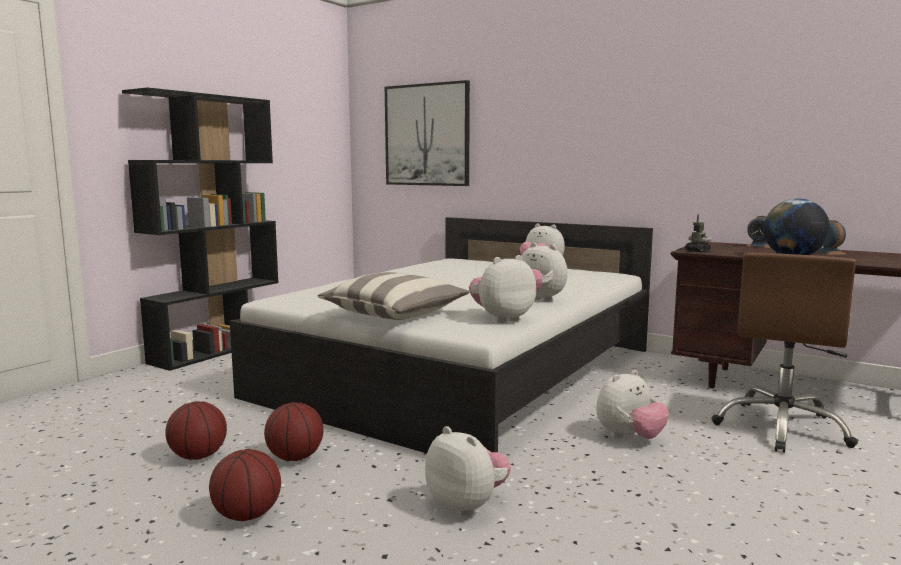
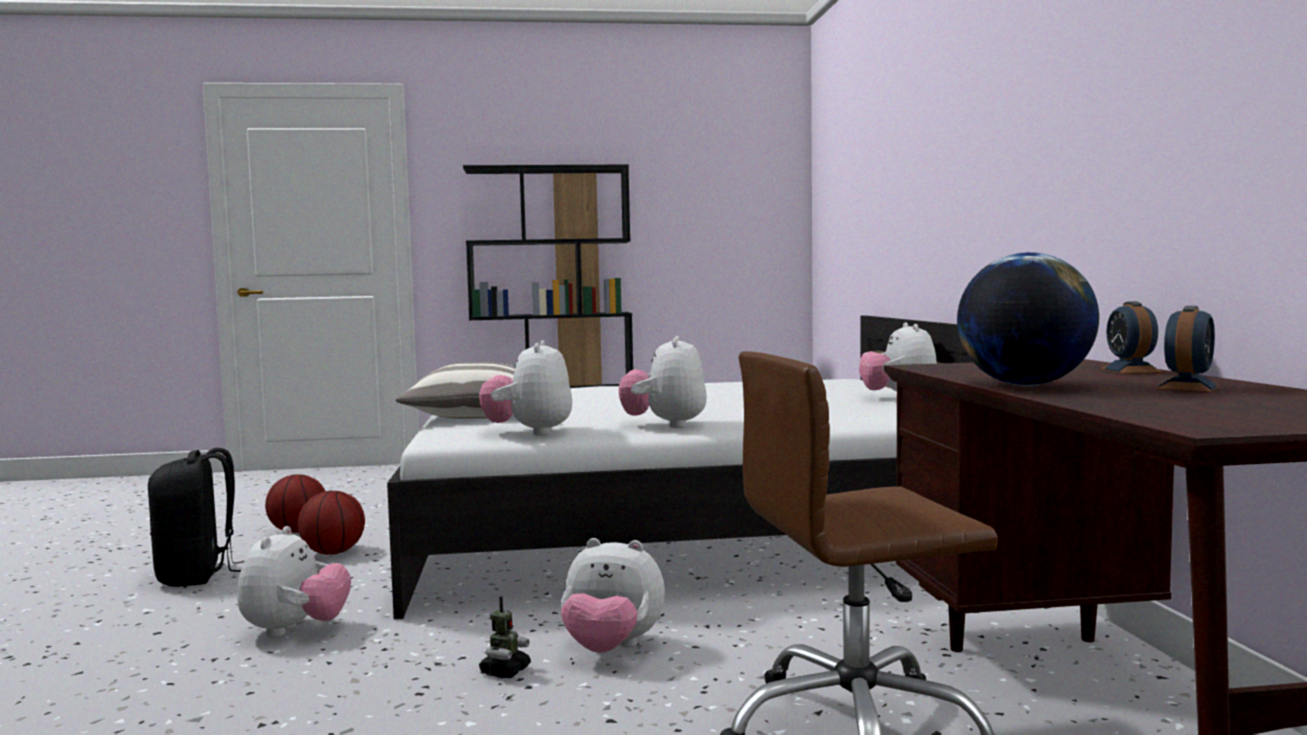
camera: 50 degrees right, 5 degrees down
(248, 515) = (198, 575): basketball -> black backpack
(427, 135) = (854, 191): picture -> none
(501, 319) = (529, 433): plush toy -> plush toy turned 105 degrees counterclockwise
(697, 251) = (937, 367): toy robot -> toy robot (505, 671)

